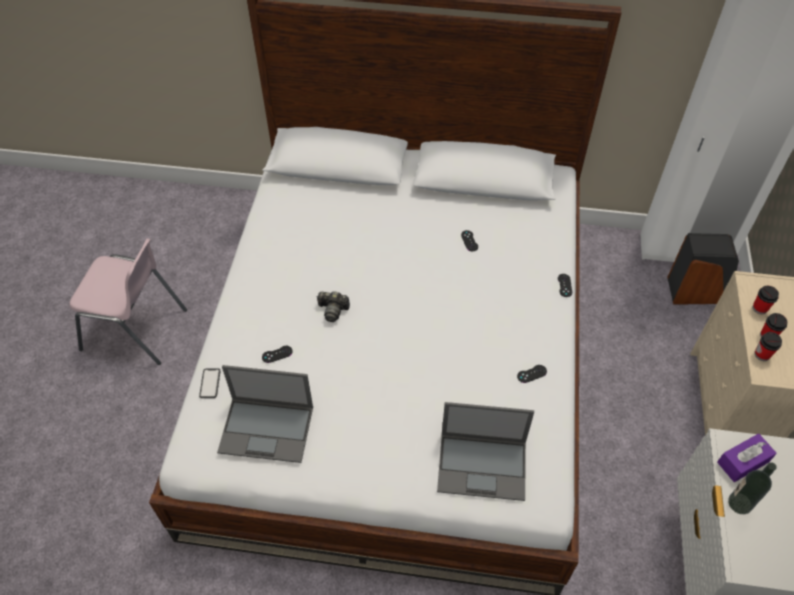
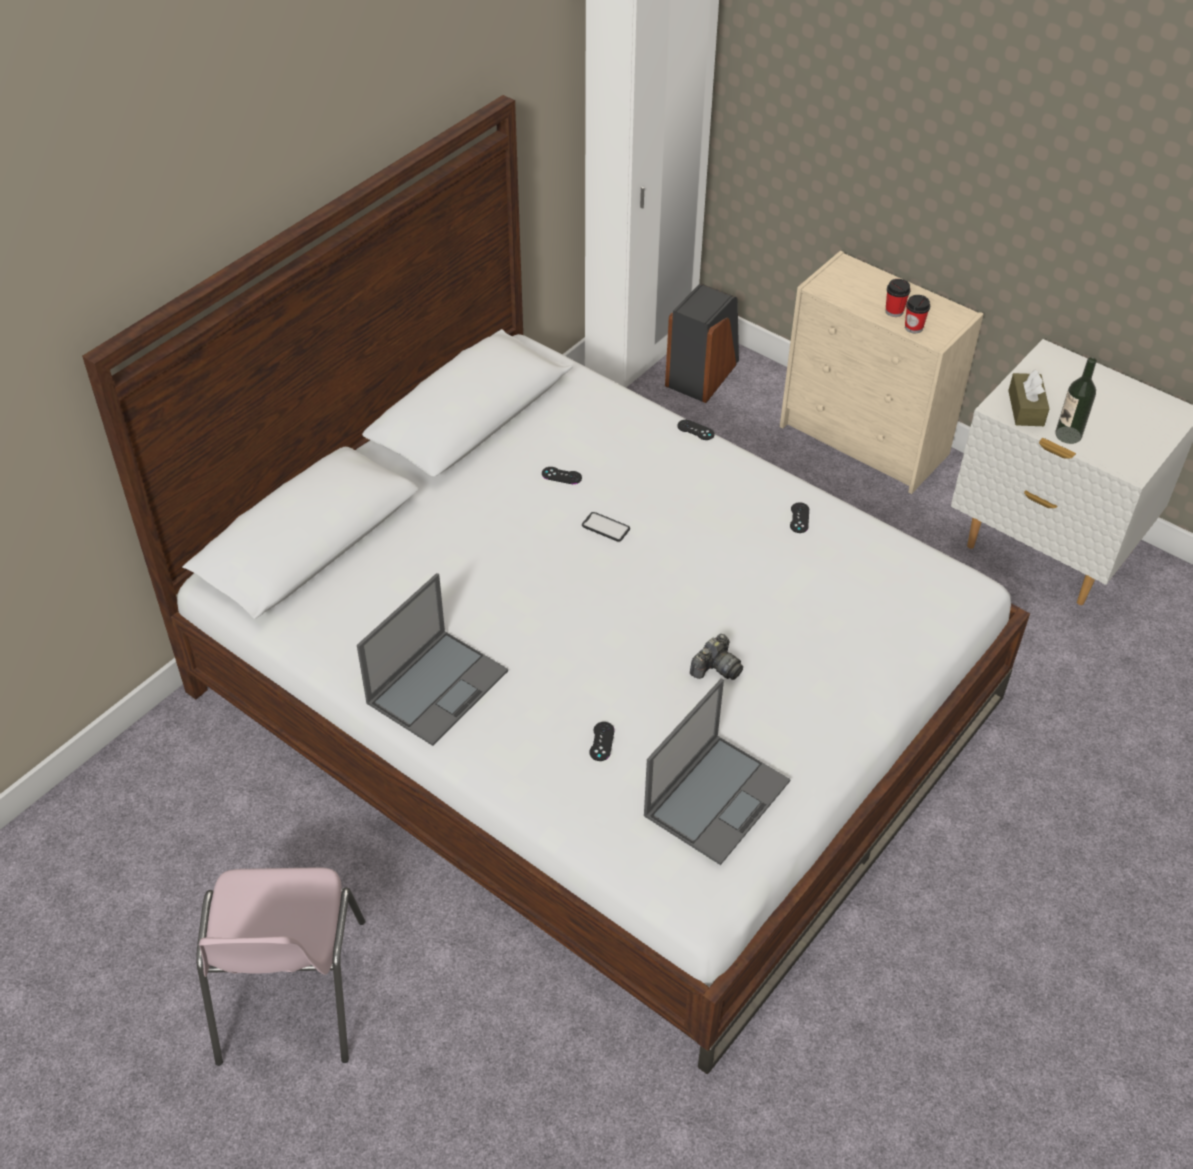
camera: 60 degrees left, 5 degrees down
(136, 330) = (289, 993): pink chair -> pink chair turned 135 degrees clockwise
(210, 383) = (597, 835): phone -> phone (605, 527)
(333, 310) = (571, 654): camera -> camera (716, 668)
(483, 466) = (894, 616): laptop -> laptop (438, 686)
(743, 462) = (1026, 408): purple tissue box -> brown tissue box
(759, 308) = (857, 297): cup -> none

